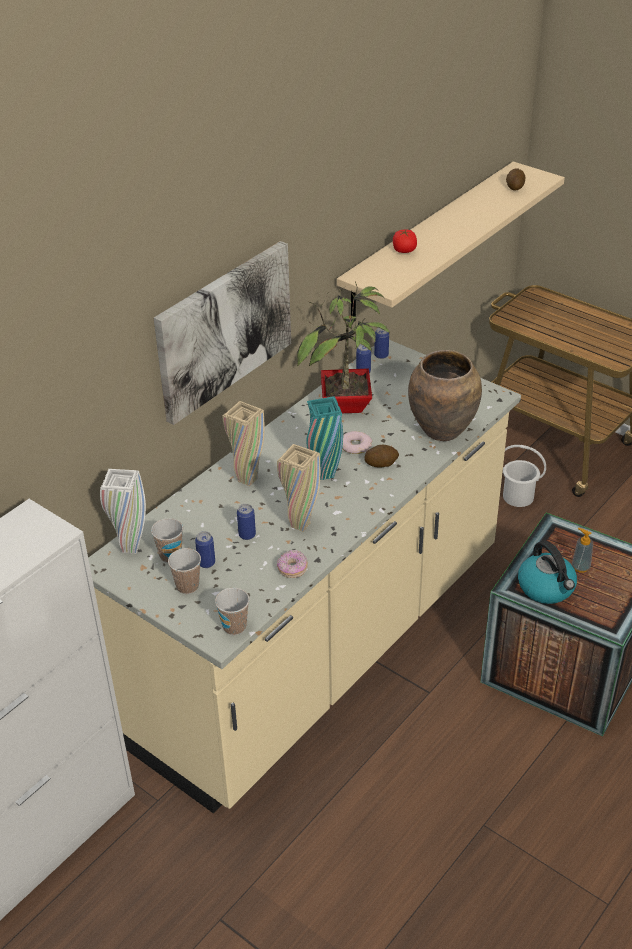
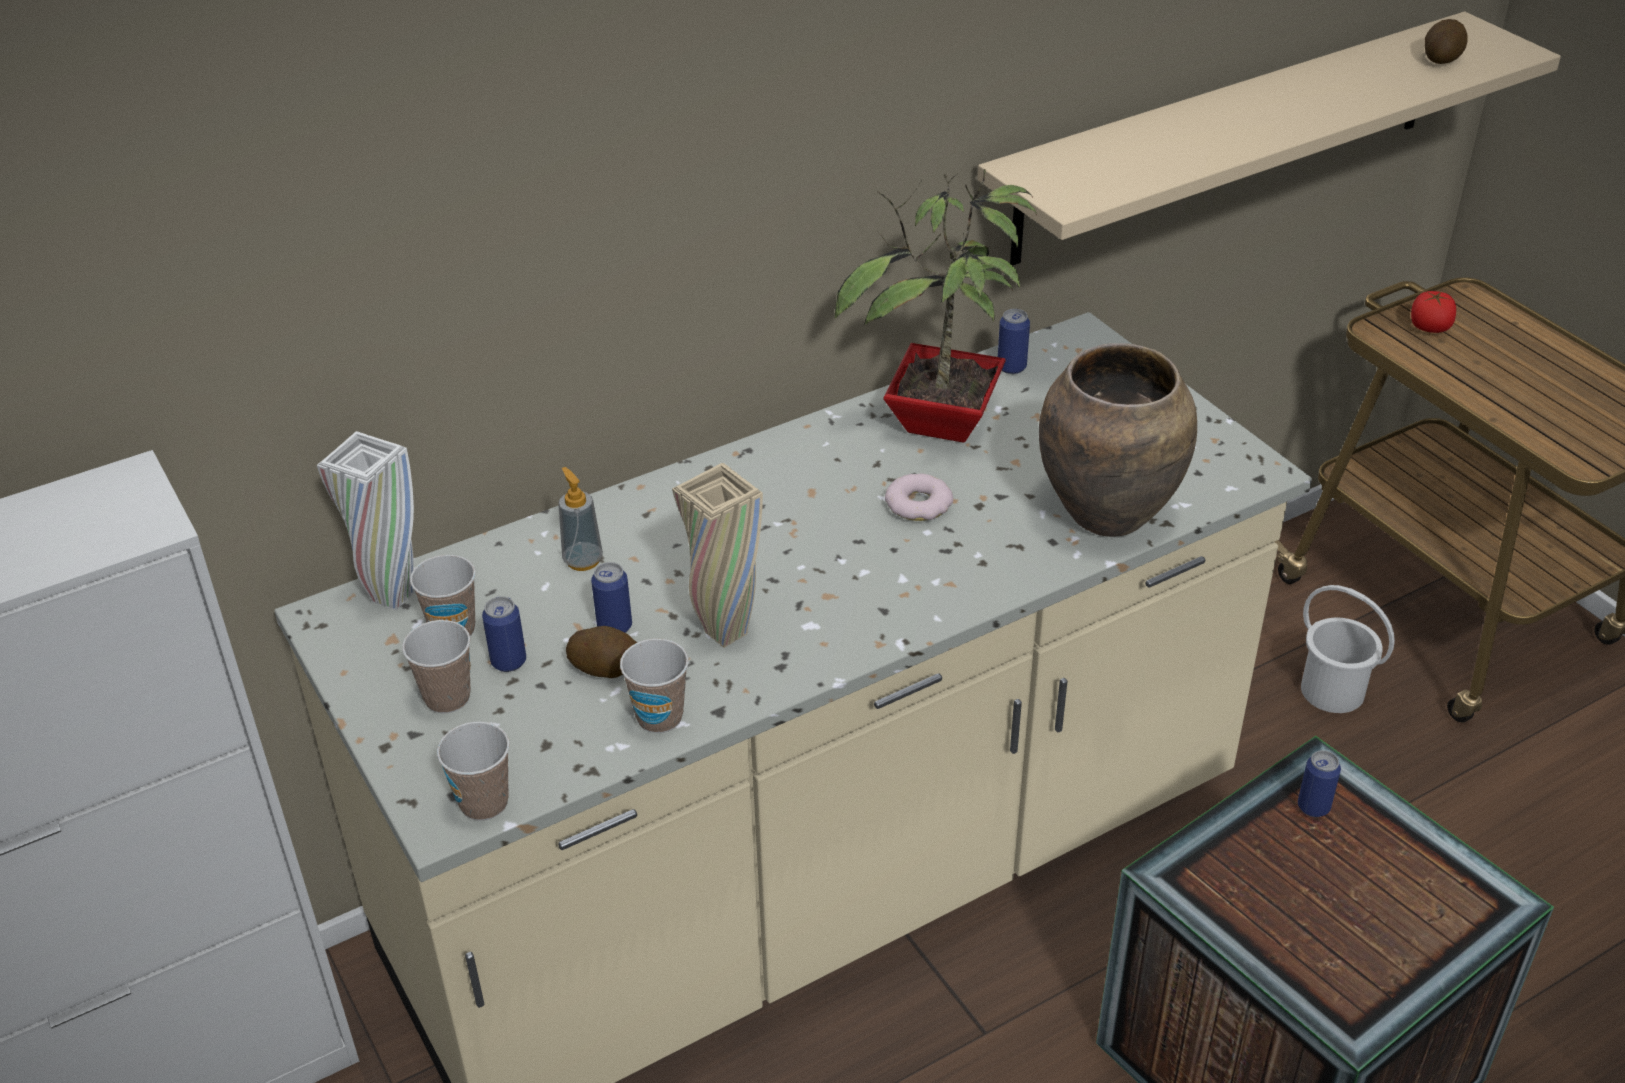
camera: 20 degrees right, 0 degrees up
(223, 329) = (676, 211): picture -> none
(247, 480) = (677, 521): beige vase -> none
(292, 569) = (659, 717): donut -> cup
(325, 474) = (829, 545): turquoise vase -> none
(381, 355) = (1063, 343): can -> can (1313, 807)
(381, 463) = (950, 550): potato -> potato (606, 667)
(404, 250) = (1142, 137): tomato -> tomato (1429, 328)
(547, 588) = (1245, 895): kettle -> none
(580, 567) = (1338, 870): soap dispenser -> soap dispenser (583, 560)

